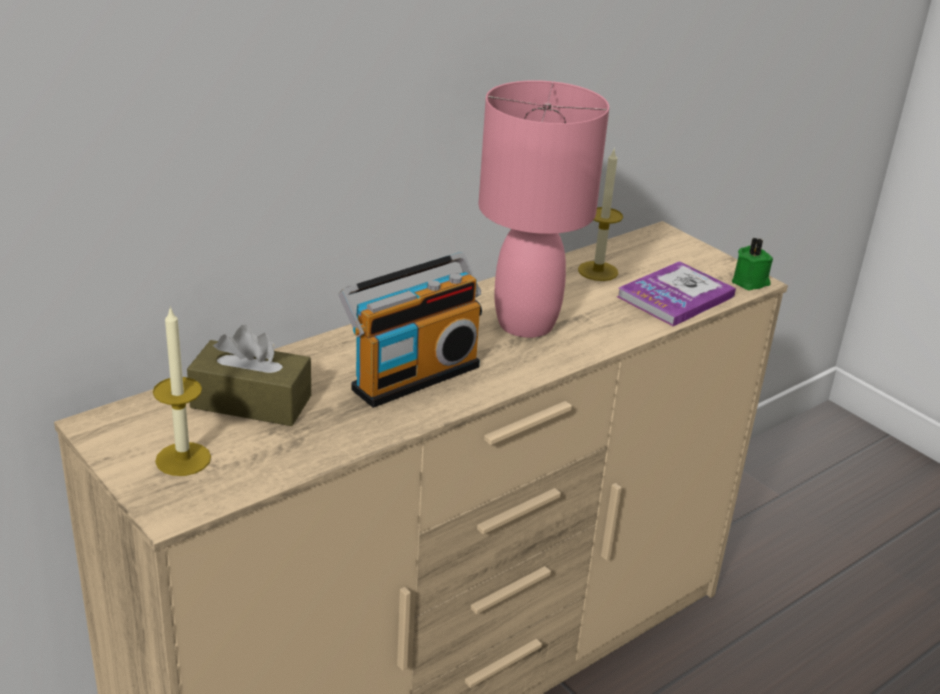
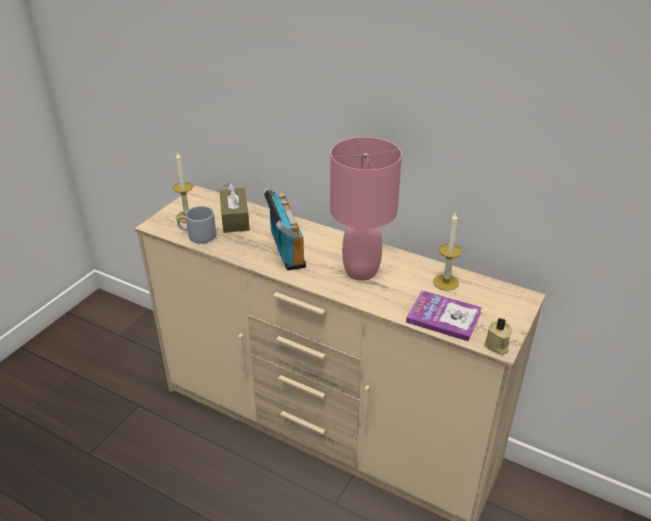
camera: 70 degrees right, 5 degrees up
(273, 460) = (197, 235): none -> grey mug
(412, 375) = (285, 250): radio -> radio turned 135 degrees counterclockwise
(751, 282) = (496, 346): green candle -> beige candle

